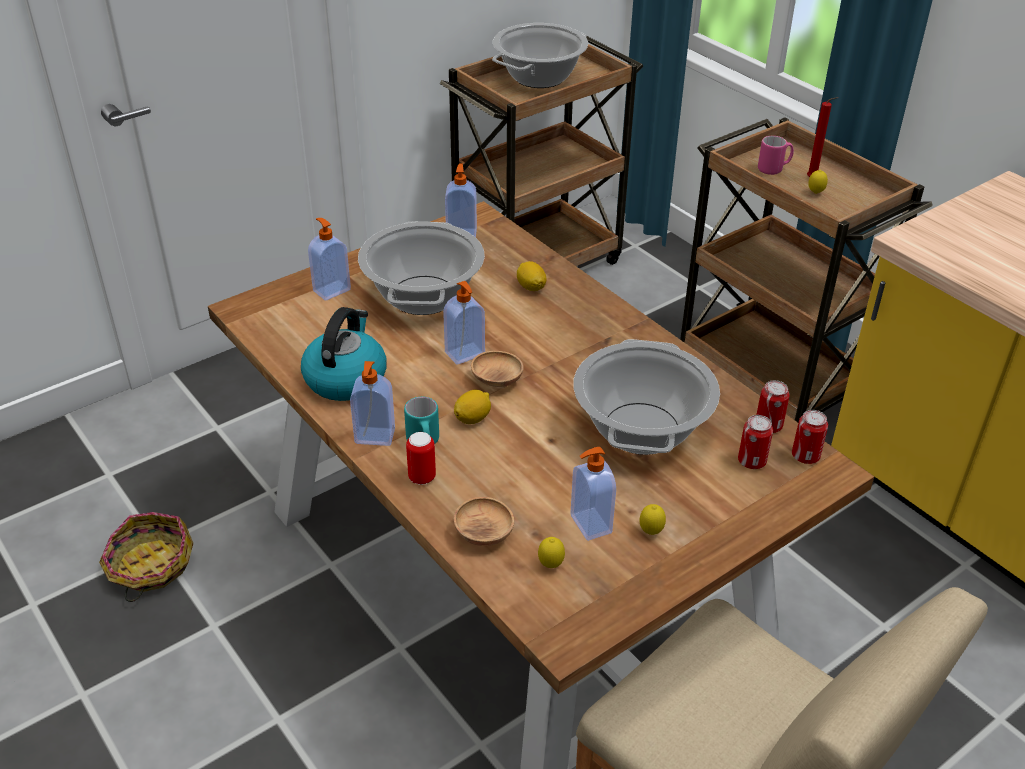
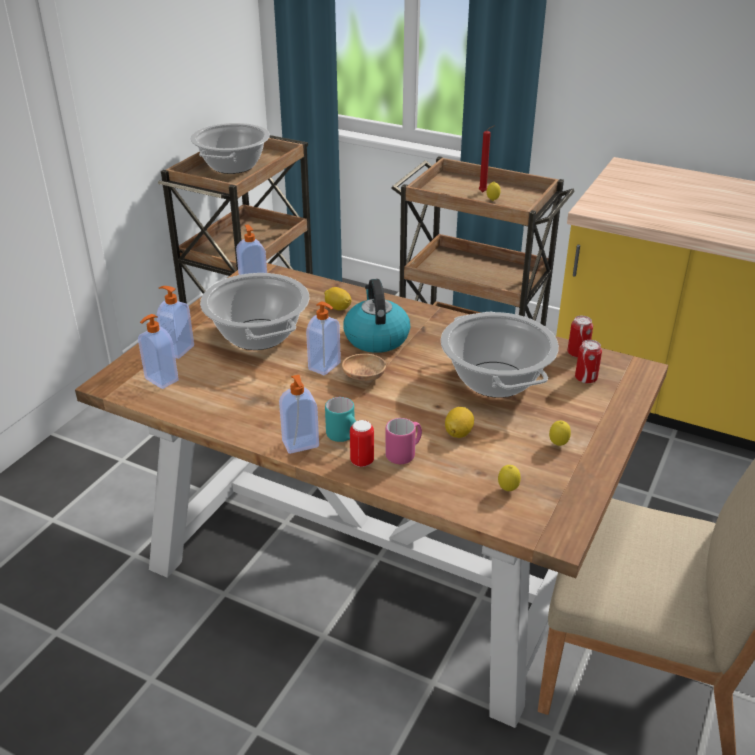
camera: 25 degrees left, 5 degrees down
(150, 566) = (59, 652): basket -> none
(346, 378) = (242, 409): kettle -> kettle (376, 337)
(473, 418) = (367, 408): lemon -> lemon (458, 433)
(483, 533) = (441, 485): brown bowl -> none
(589, 524) = (512, 454): soap dispenser -> soap dispenser (160, 380)
(774, 169) = (452, 191): pink mug -> pink mug (404, 454)
(805, 456) = (617, 365): can -> none

